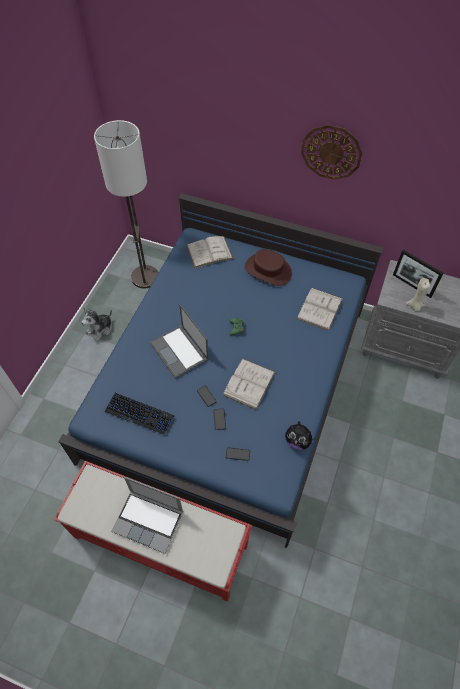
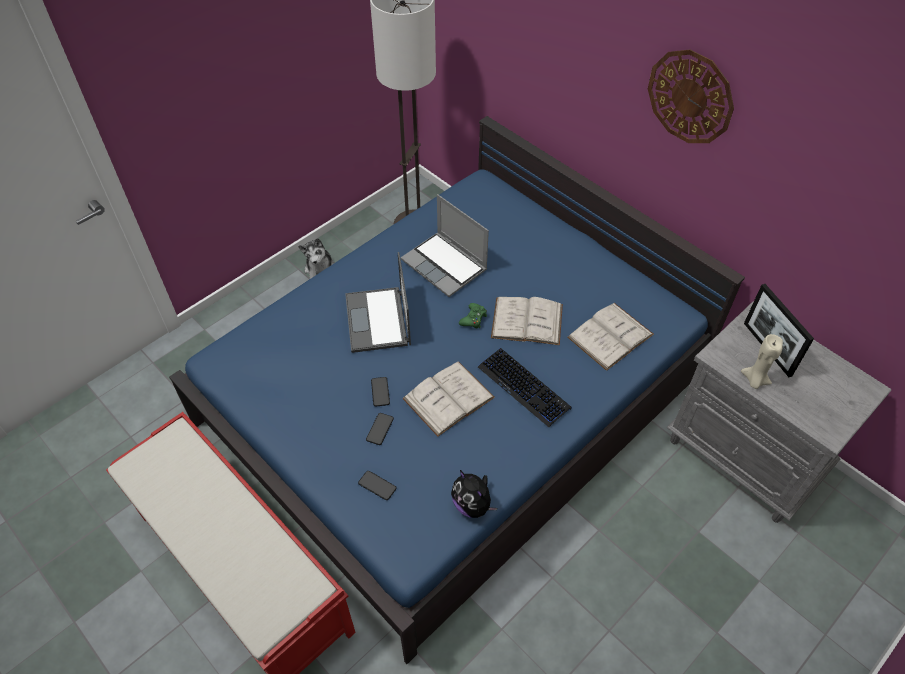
camera: 25 degrees right, 5 degrees down
(100, 329) = (321, 270): plush toy -> plush toy turned 75 degrees counterclockwise
(139, 413) = (279, 379): keyboard -> keyboard (524, 387)
(149, 521) = (214, 523): laptop -> laptop (445, 265)
(209, 252) = (494, 208): white book -> white book (527, 321)
(268, 270) = (563, 258): brown hat -> none

